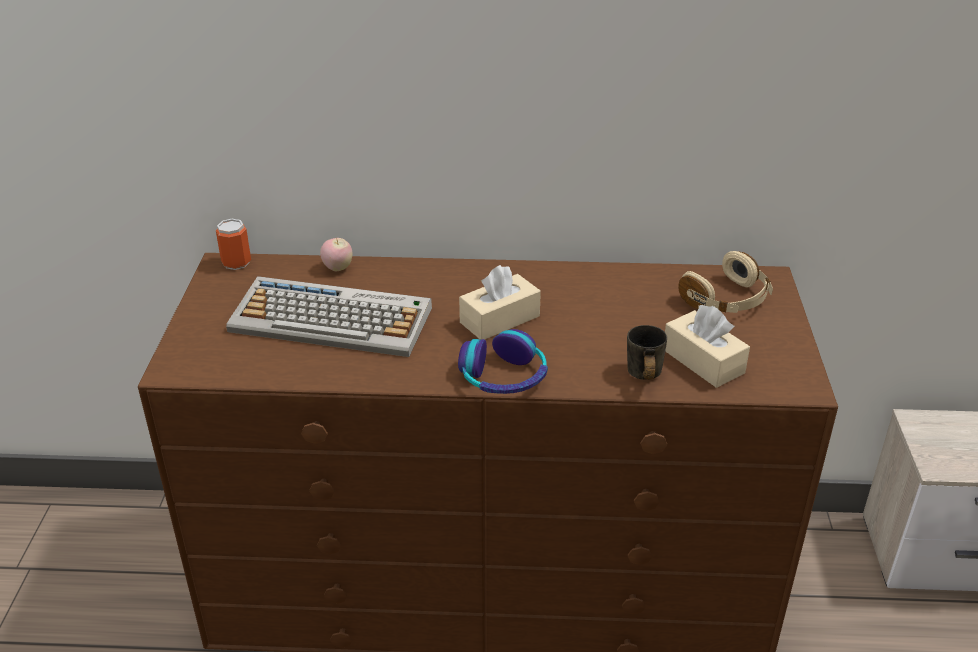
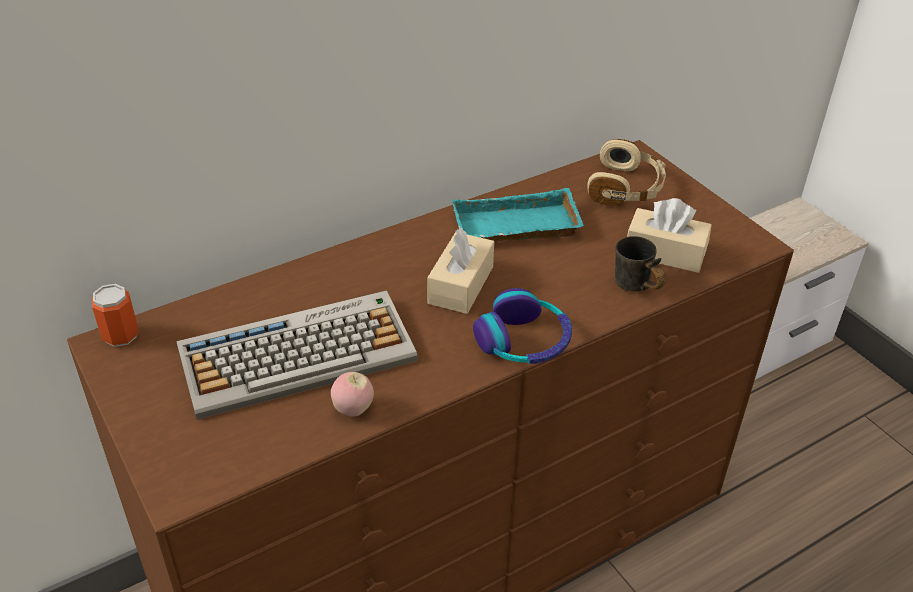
camera: 35 degrees left, 5 degrees up
(337, 268) = (244, 296): apple -> apple (353, 410)
(590, 295) = (514, 228): none -> turquoise tray

